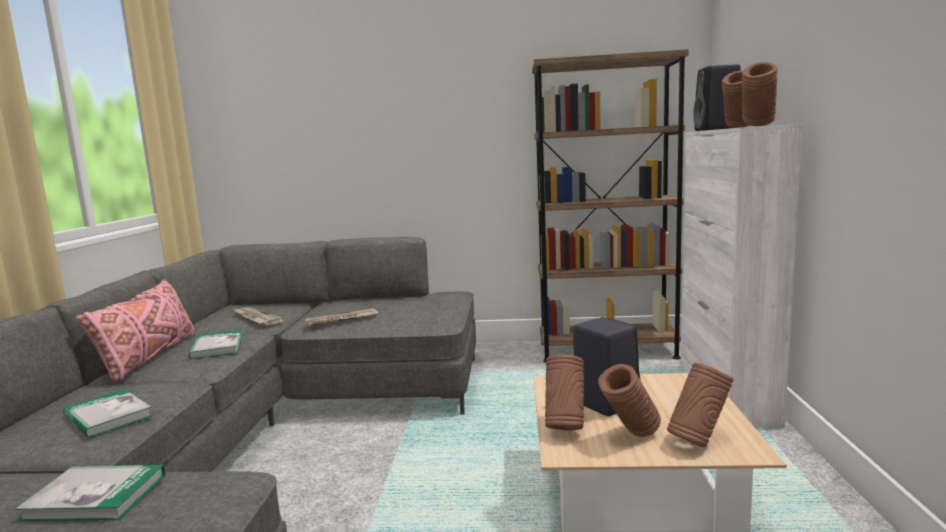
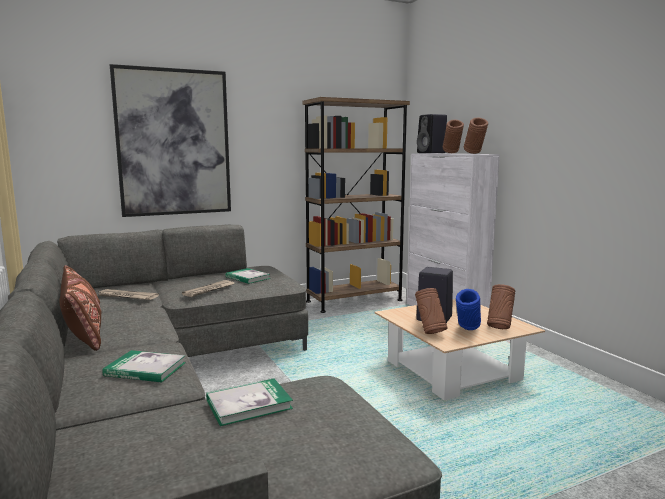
camera: 30 degrees left, 0 degrees up
(148, 357) = (83, 332): pink pillow -> brown pillow
(217, 347) = (137, 318): book -> book (247, 278)
(368, 136) = (174, 143): none -> picture
(630, 437) = (467, 331): brown vase -> blue vase

